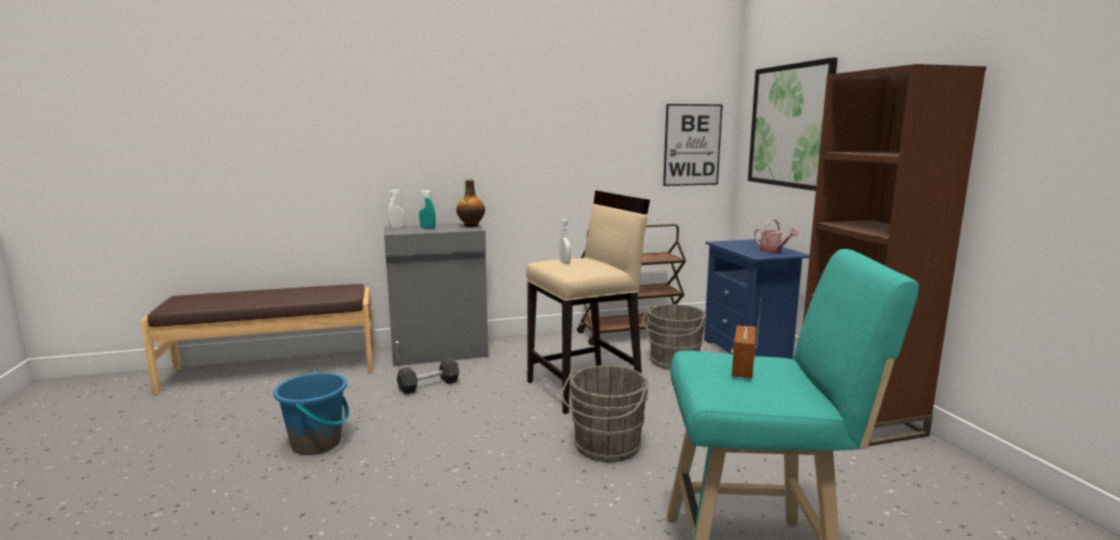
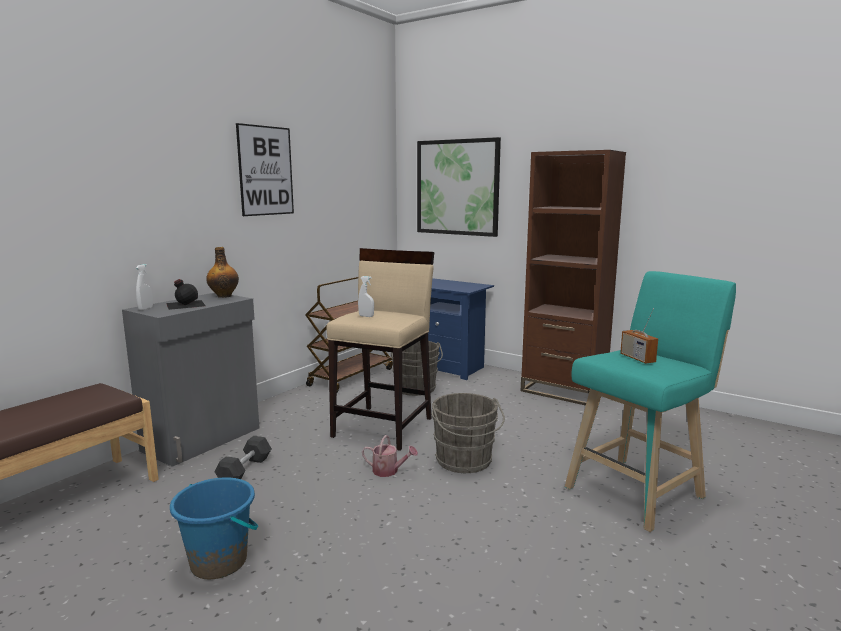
camera: 40 degrees left, 0 degrees up
(427, 228) = (185, 304): turquoise spray bottle -> black bottle
(692, 145) = (371, 203): picture -> picture (265, 171)
(773, 251) = (466, 285): watering can -> watering can (389, 471)

